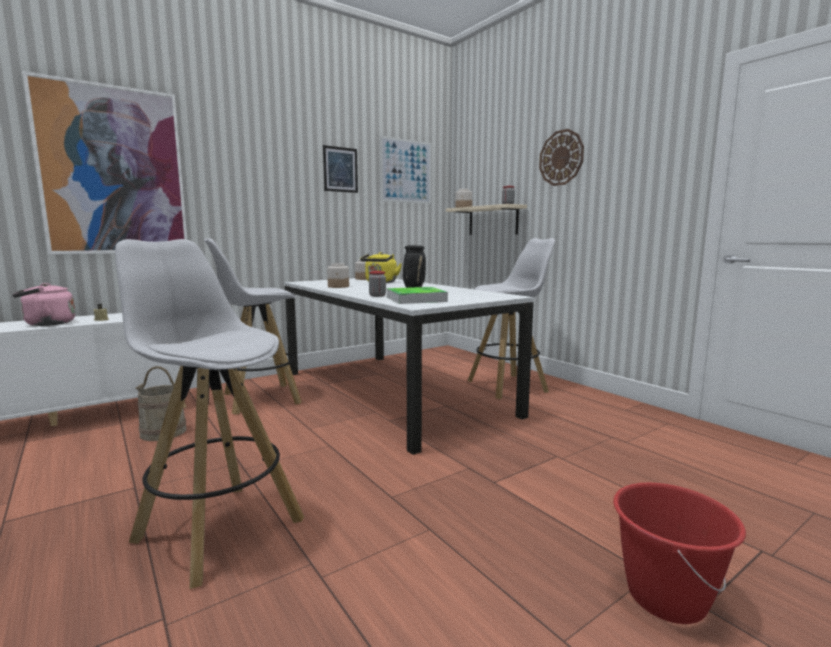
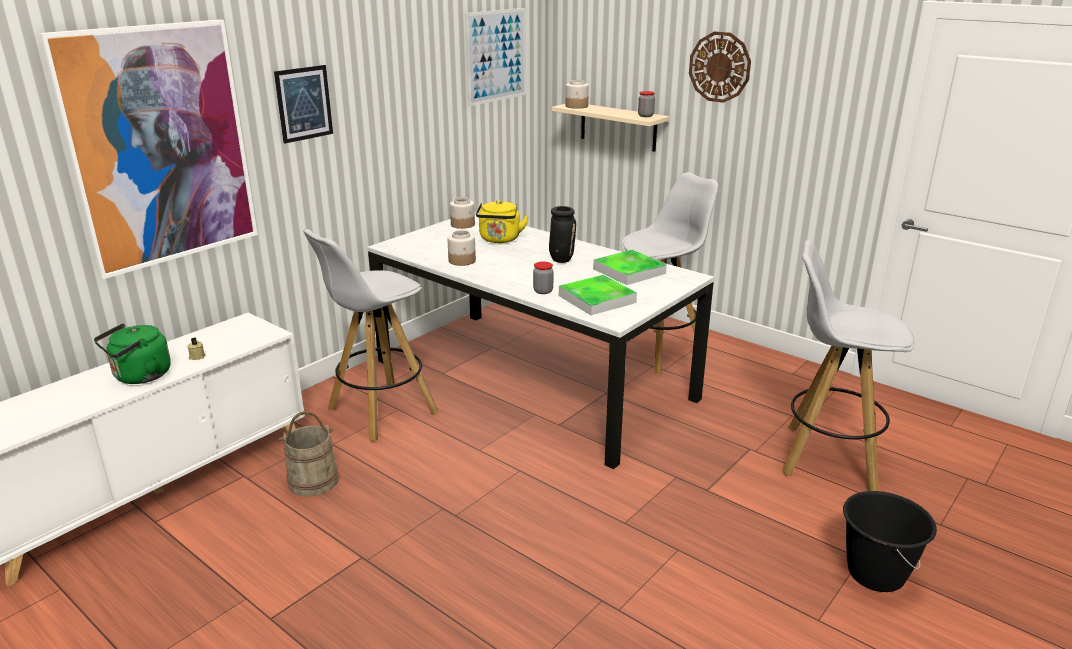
camera: 15 degrees left, 15 degrees up
(46, 324) = (139, 376): pink kettle -> green kettle
(218, 529) = (493, 585): white stool -> white stool (827, 458)
(340, 169) = (420, 74): picture -> picture (304, 103)
(461, 293) = (629, 271): none -> tray
(665, 597) = (875, 574): red bucket -> black bucket

